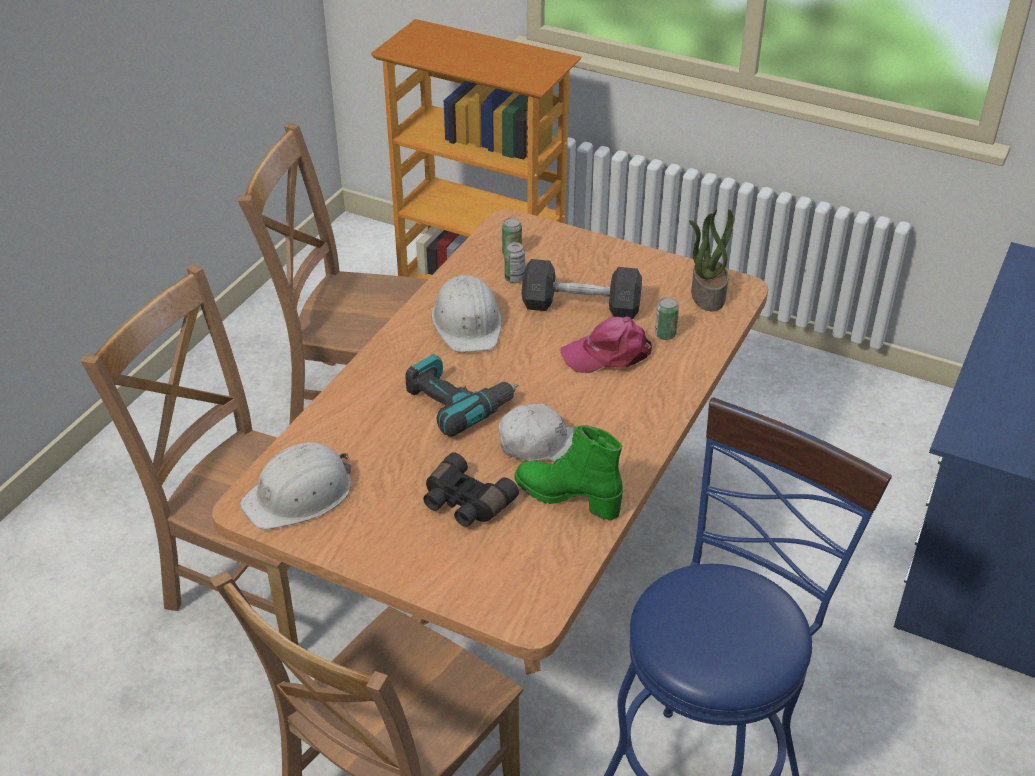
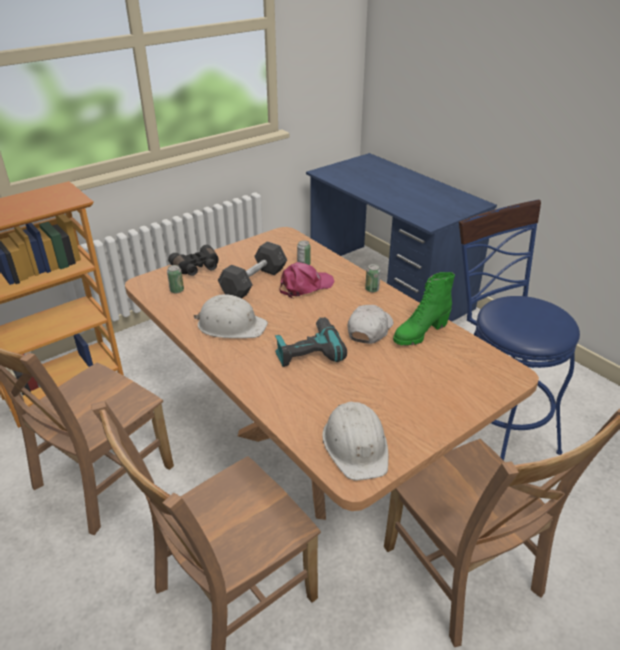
camera: 65 degrees left, 5 degrees down
(464, 503) = (405, 372): black binoculars -> black binoculars (197, 268)
(514, 278) = (203, 296): can -> can (372, 289)
(608, 354) = (305, 286): pink cap -> pink cap turned 135 degrees counterclockwise
(707, 295) = (281, 243): potted plant -> none

